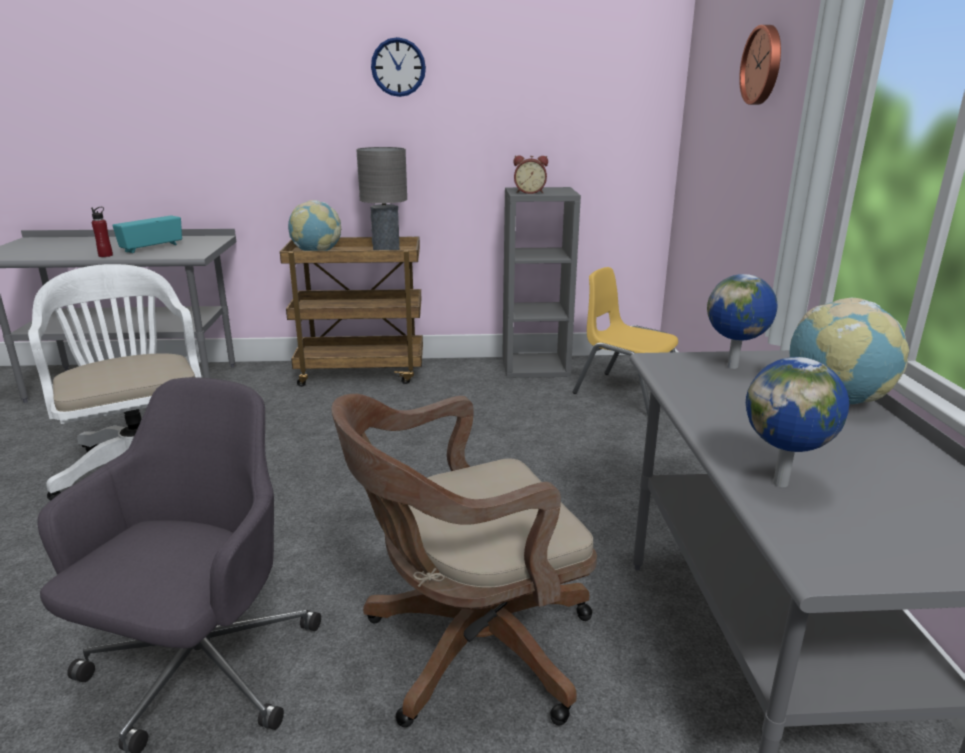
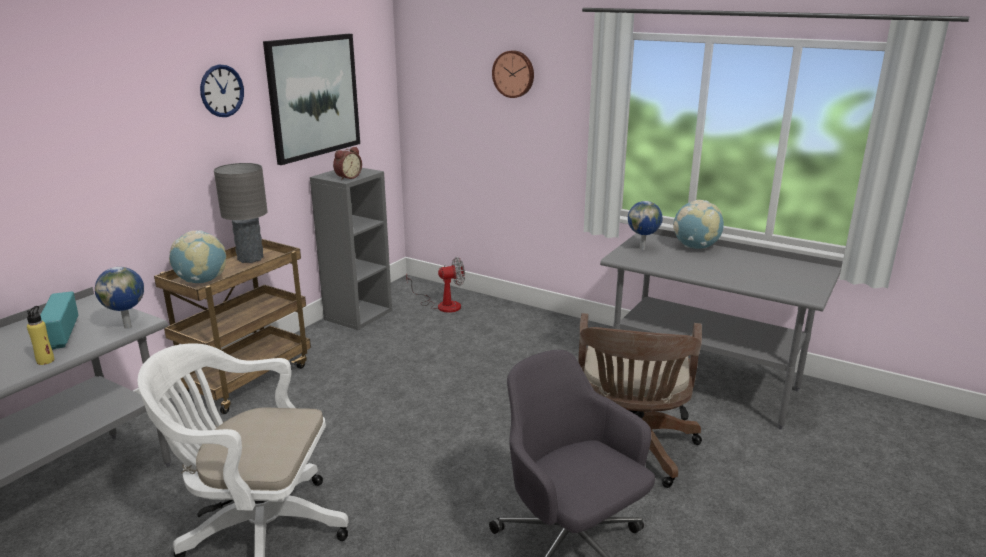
camera: 55 degrees left, 0 degrees up
(105, 255) = (45, 361): red bottle -> yellow bottle
(529, 92) = (314, 97): none -> picture
(627, 393) = (442, 305): yellow chair -> fan
(782, 483) = (754, 281): globe -> globe (128, 326)

